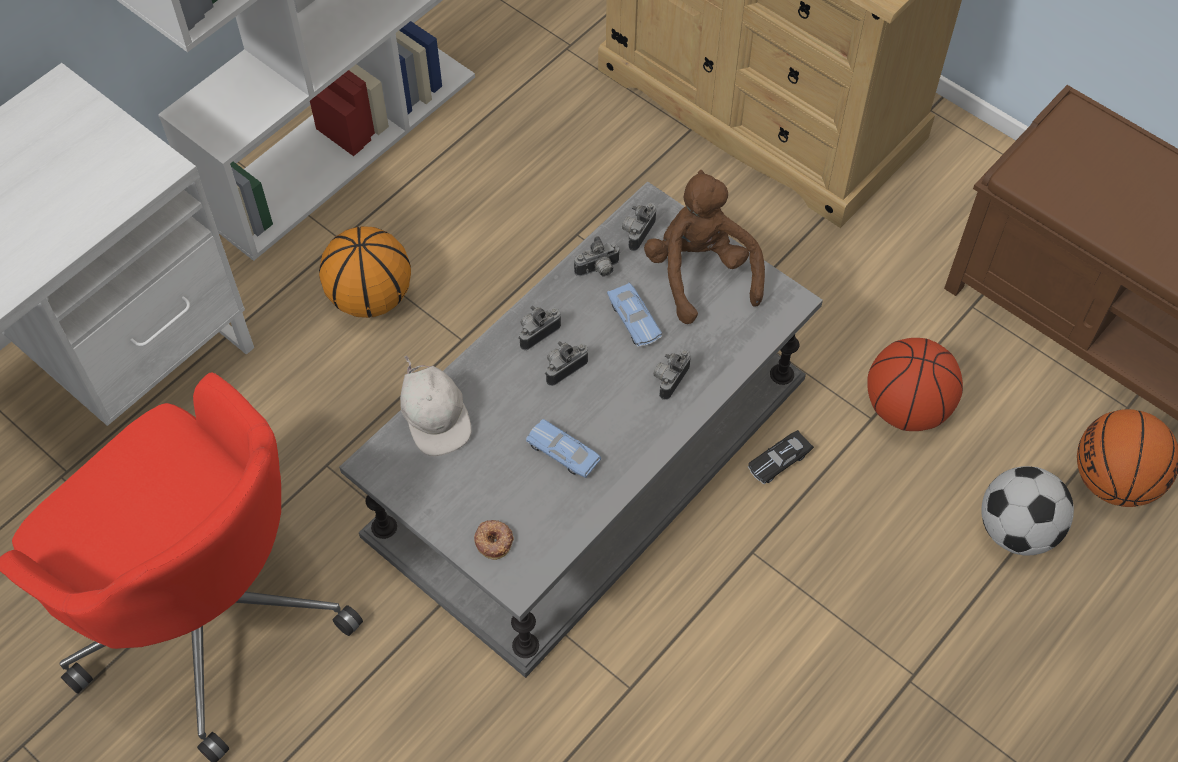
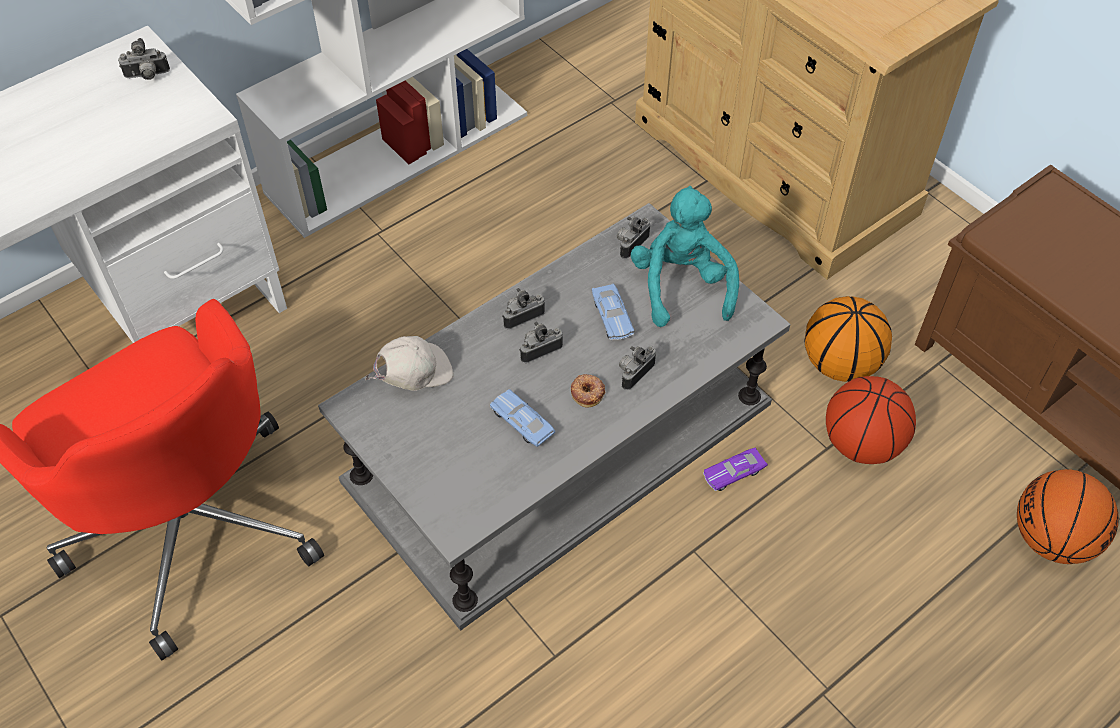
camera: 10 degrees right, 5 degrees down
(371, 298) = (397, 281): basketball -> basketball (841, 364)
(436, 418) = (414, 376): white cap -> white cap turned 105 degrees counterclockwise
(494, 540) = (441, 490): donut -> donut (587, 392)
(598, 270) = (589, 271): camera -> camera (147, 76)
(700, 273) = (681, 285): brown plush toy -> turquoise plush toy
(779, 461) = (733, 473): black toy car -> purple toy car
(1016, 529) = (950, 569): football -> none

